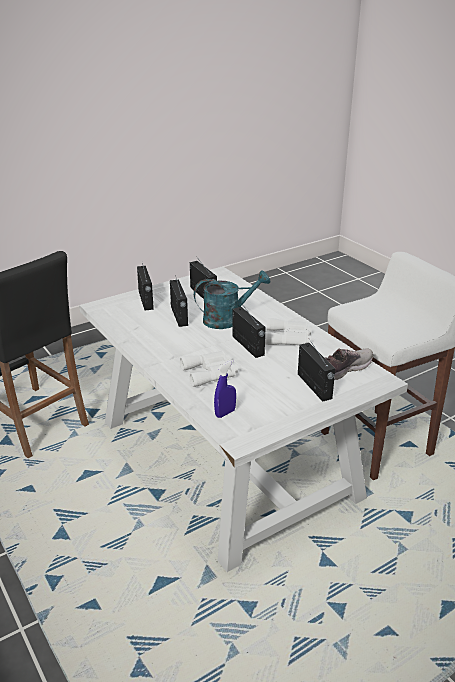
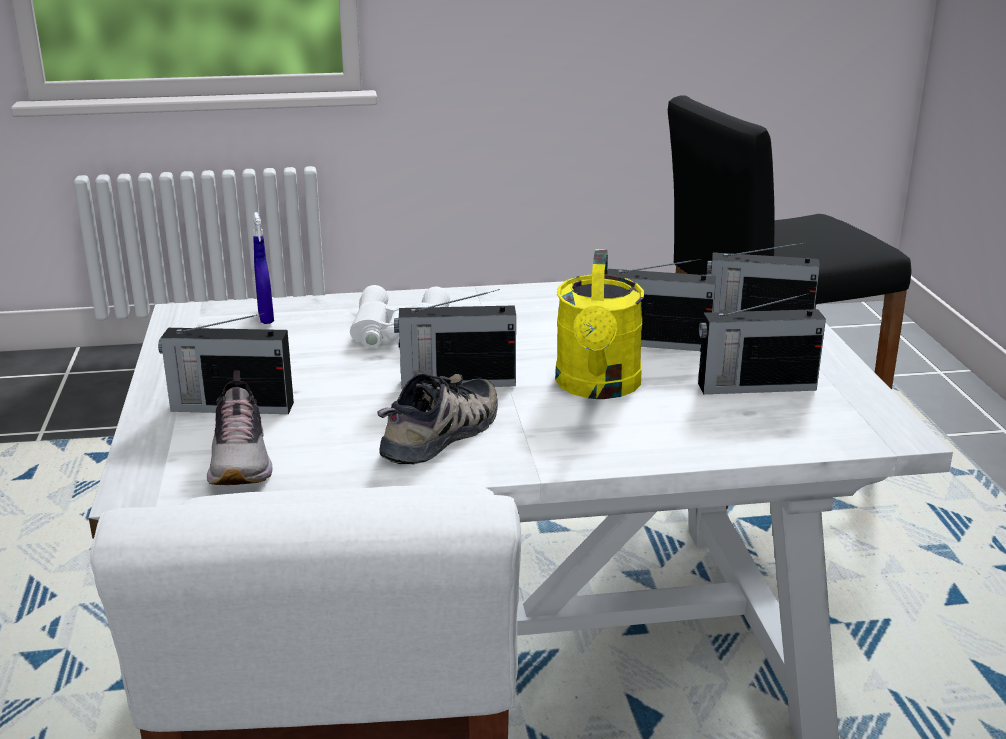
camera: 115 degrees right, 5 degrees down
(228, 319) = (598, 387): turquoise watering can -> yellow watering can
(289, 338) = (443, 434): white binoculars -> shoe

